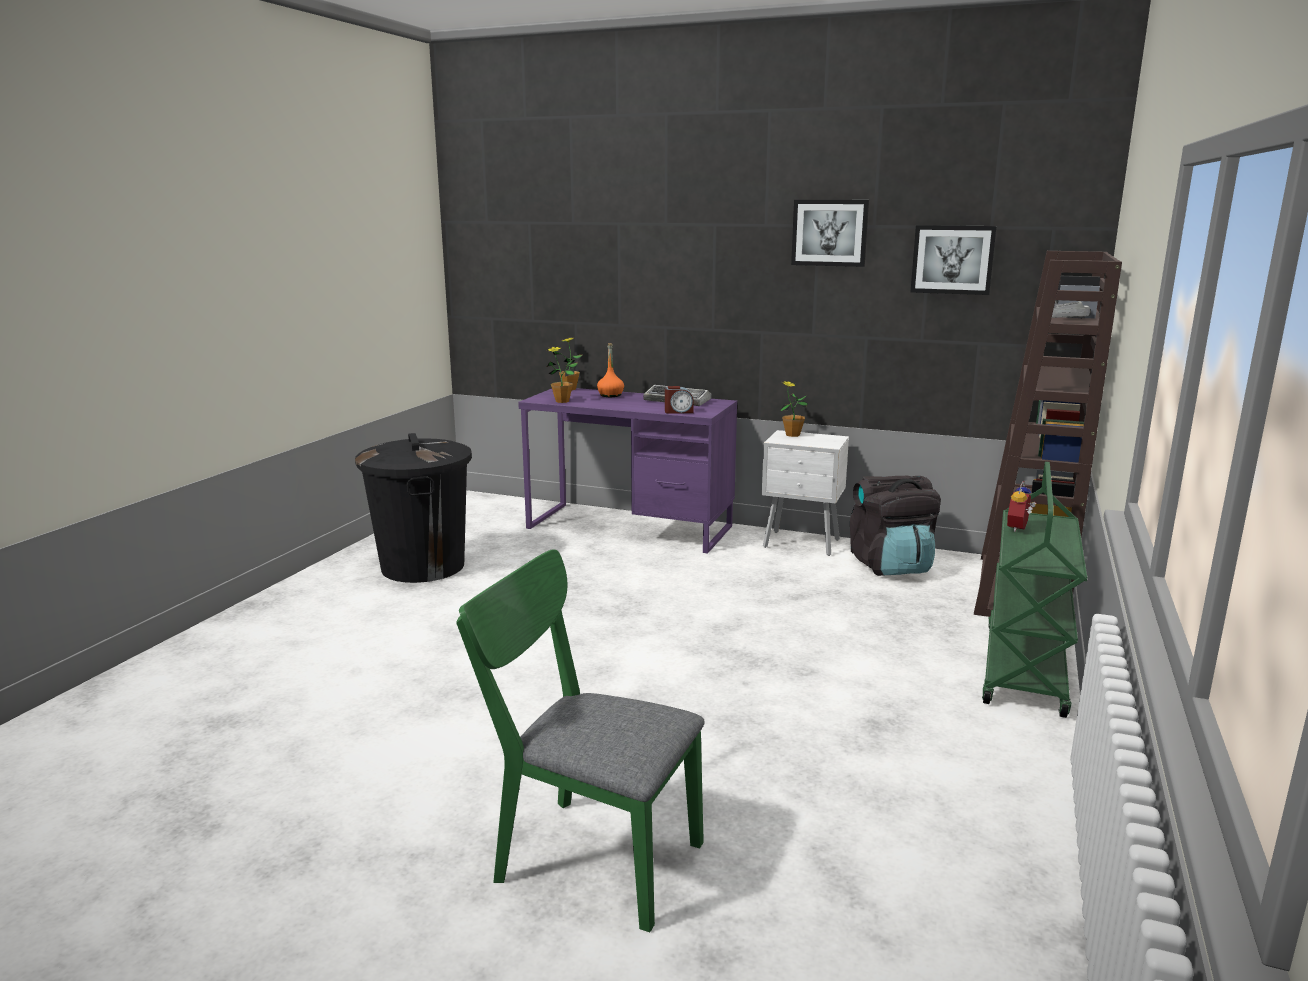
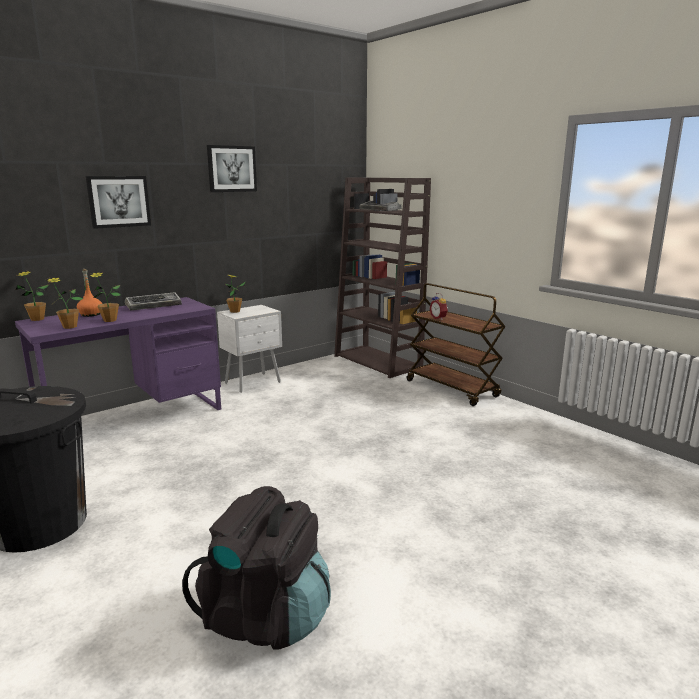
camera: 60 degrees left, 0 degrees up
(586, 855) = (556, 557): green chair -> none
(601, 404) = (110, 320): none -> potted plant
(678, 411) = (182, 310): alarm clock -> none
(890, 566) = (314, 374): black backpack -> black backpack (265, 616)
(952, 259) = (300, 184): picture -> picture (119, 201)
(1025, 671) = (452, 389): green cart -> brown cart

